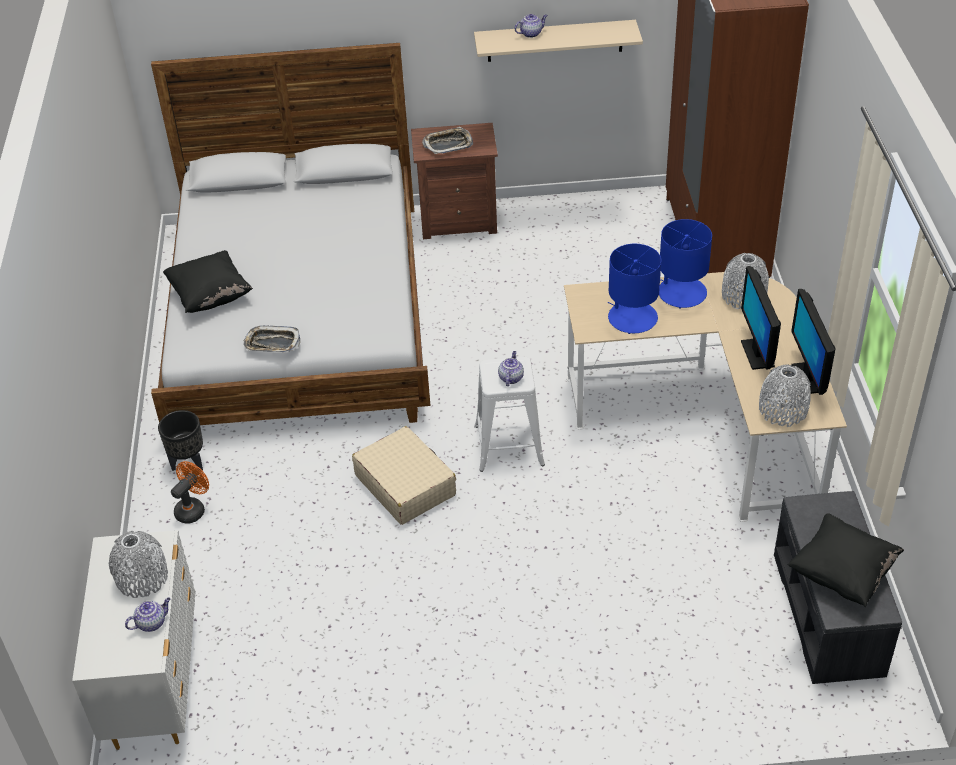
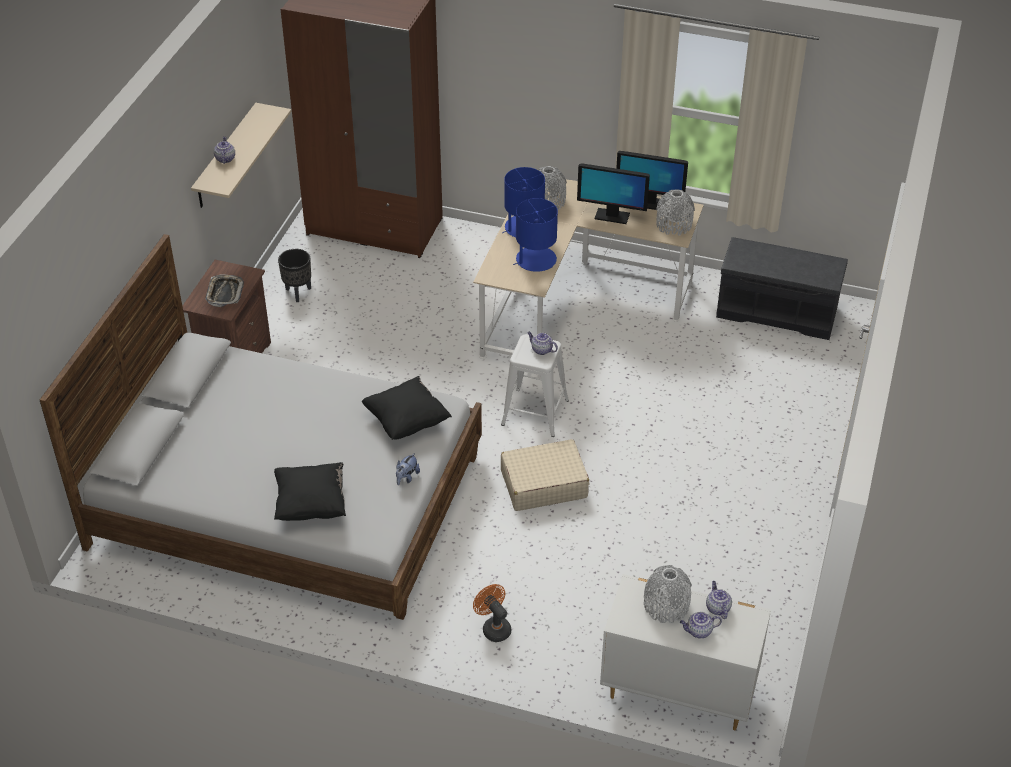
camera: 70 degrees left, 0 degrees up
(112, 615) = (698, 631): none -> teapot
(189, 463) = (435, 619): black planter -> black planter (298, 292)
(272, 343) = (407, 477): tray -> plush toy
(842, 574) = (799, 267): black pillow -> black pillow (406, 422)

